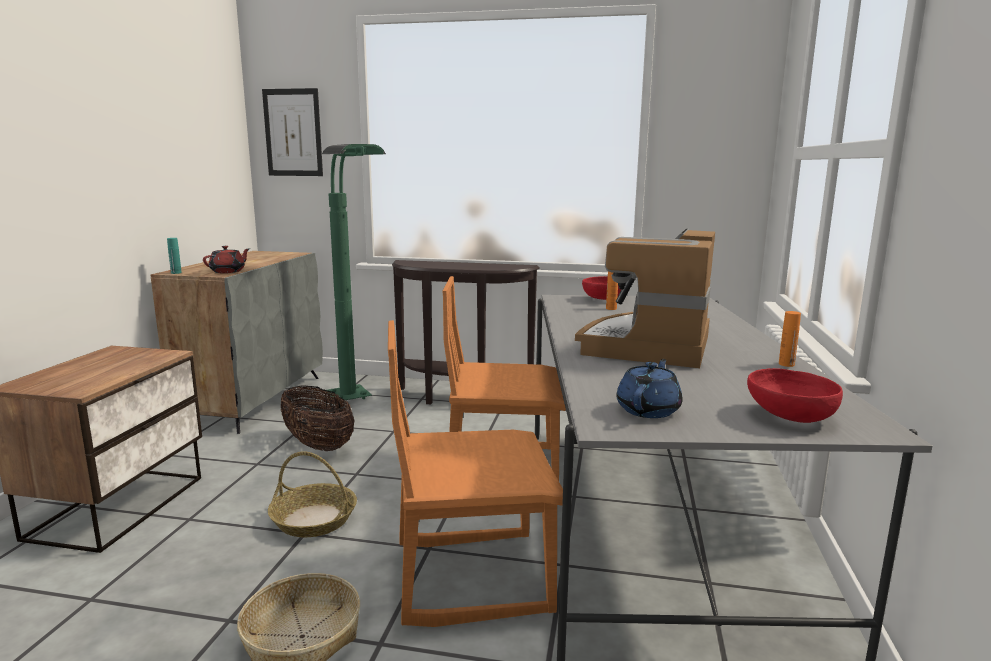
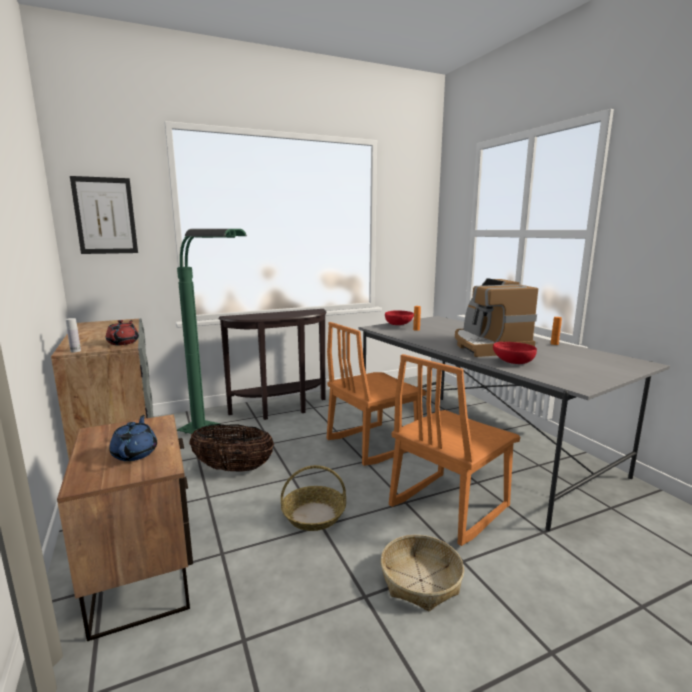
camera: 35 degrees left, 0 degrees up
(176, 273) = (75, 351): turquoise bottle -> white bottle
(649, 410) = (571, 376): blue teapot -> blue teapot (135, 453)
(789, 416) = (613, 365): red bowl -> red bowl (512, 362)

